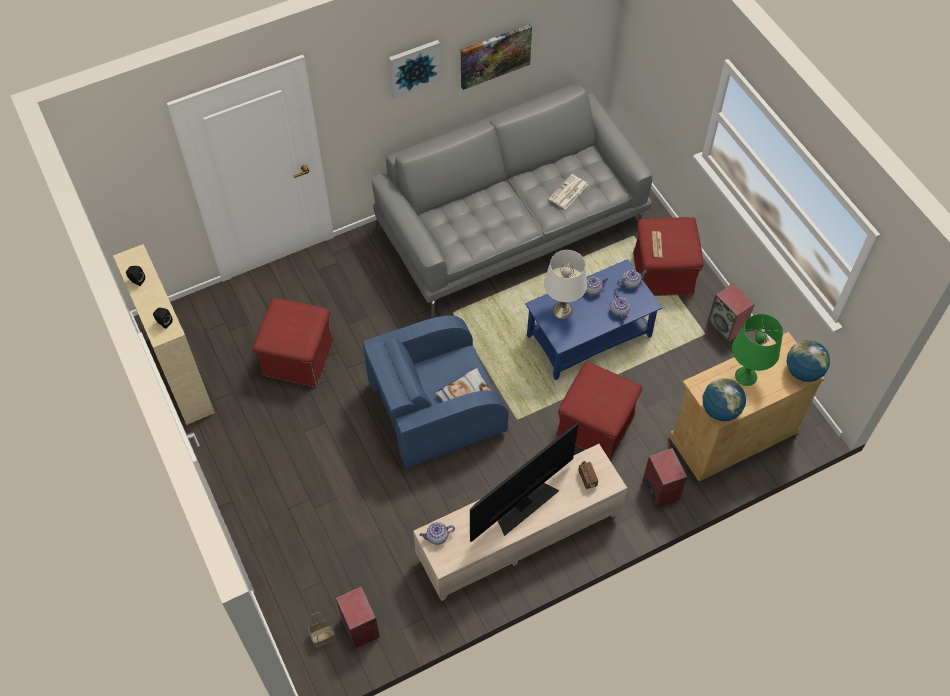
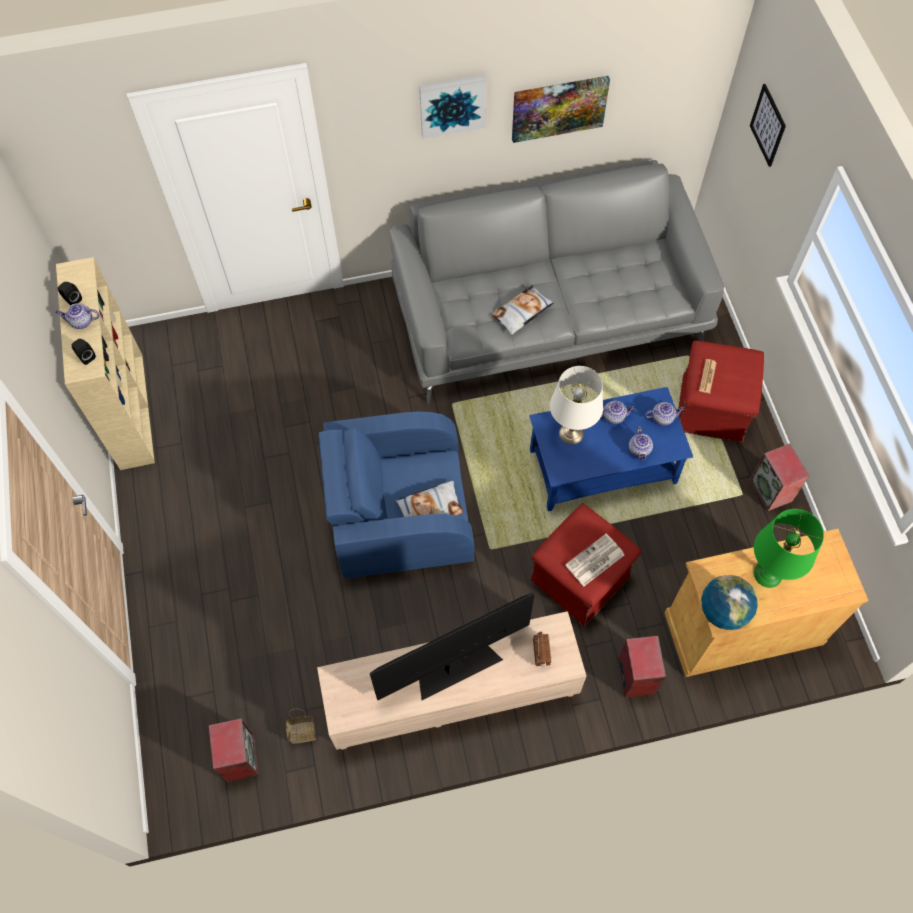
camera: 15 degrees right, 5 degrees up
(298, 357) = (264, 418): red ottoman -> none
(322, 637) = (195, 758): basket -> basket (301, 733)
(437, 537) = (342, 682): teapot -> teapot (81, 322)
(496, 225) = (522, 313): none -> pillow
(568, 192) = (617, 290): newspaper -> newspaper (594, 561)
(661, 40) = (768, 125): none -> picture
(803, 371) = (843, 585): globe -> none

